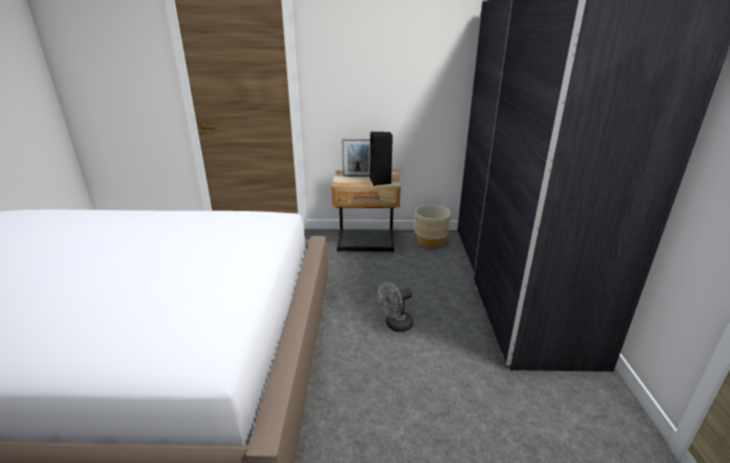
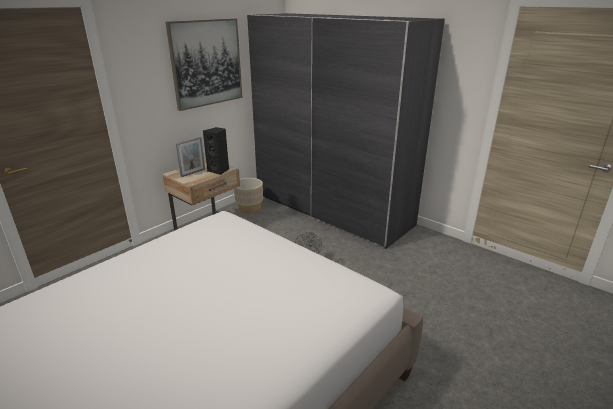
camera: 50 degrees left, 0 degrees up
(415, 58) = (206, 63): none -> picture

